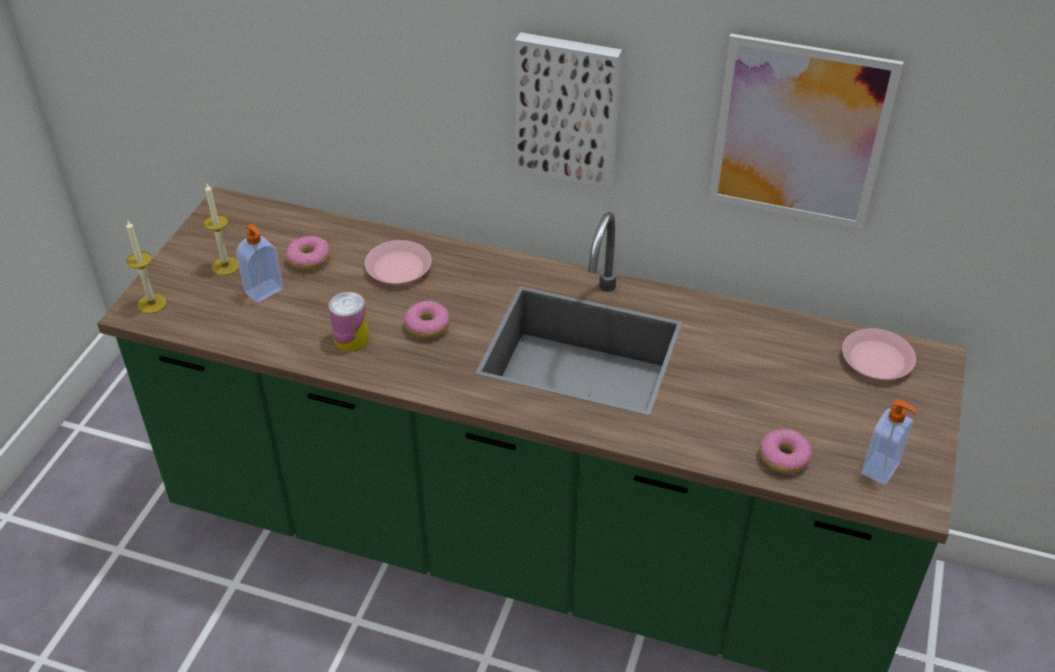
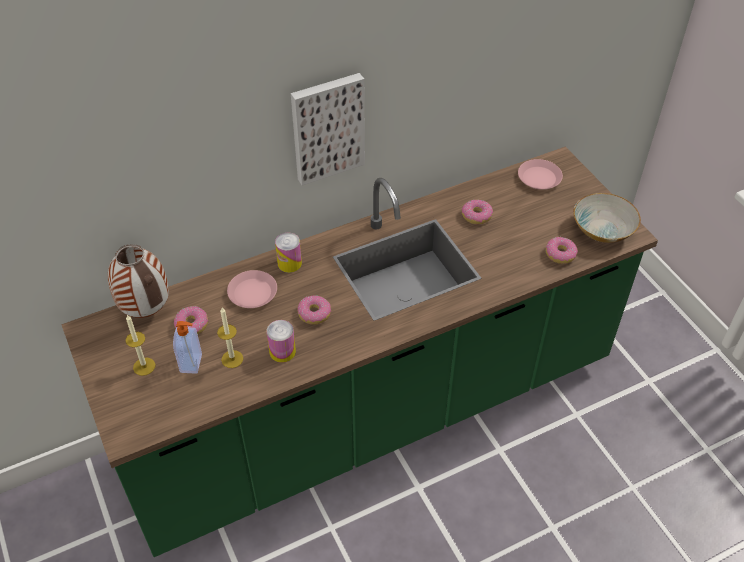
camera: 45 degrees left, 5 degrees up
(152, 303) = (129, 423): candle -> candle (232, 359)
(289, 221) = (145, 311): none -> vase
(469, 264) = (289, 263): none -> can
(736, 349) = (476, 216): none -> donut
(799, 133) = (467, 72): picture -> none
(881, 469) = (602, 229): soap dispenser -> bowl

